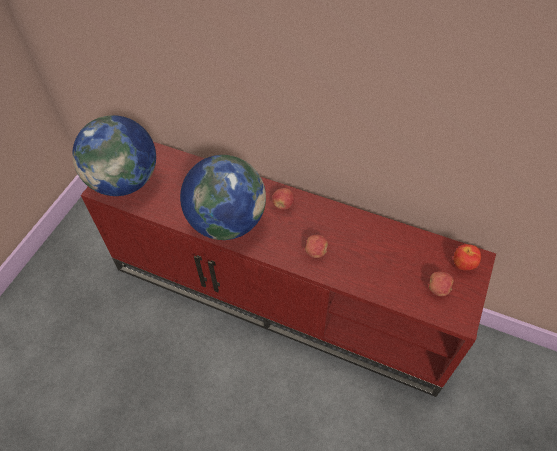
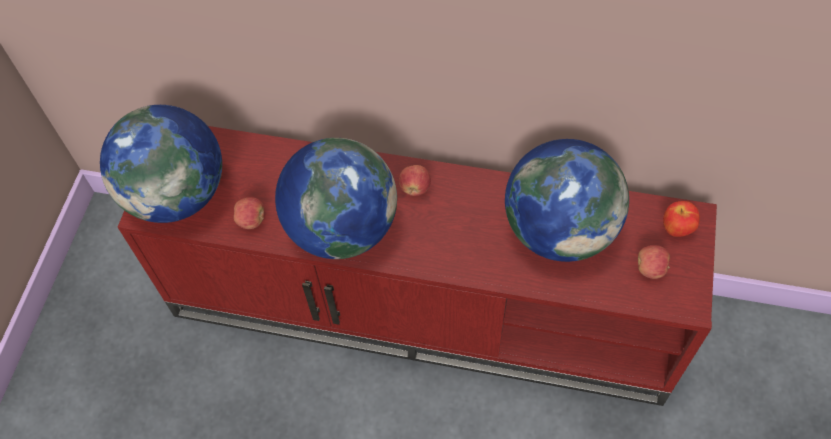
camera: 10 degrees left, 5 degrees up
(316, 252) = (477, 248): apple -> apple (252, 220)
(378, 250) = (559, 230): none -> globe

